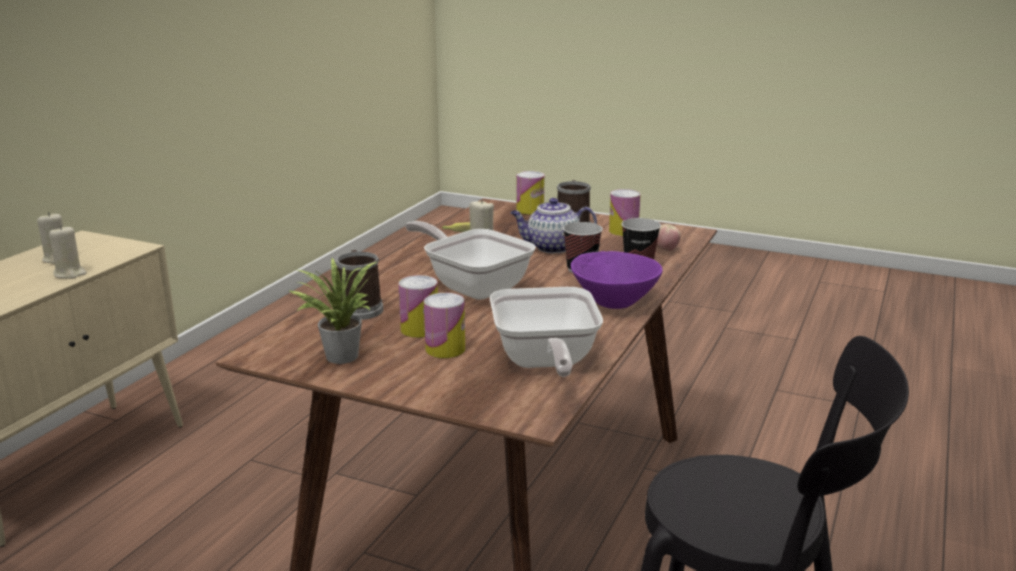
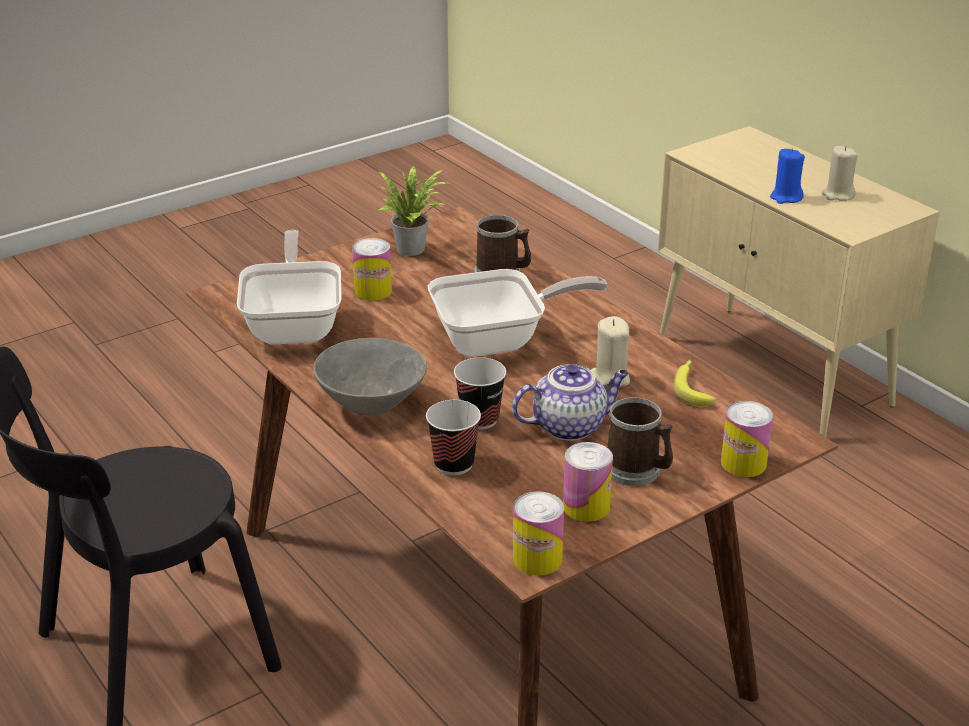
camera: 120 degrees right, 10 degrees up
(70, 274) = (786, 197): beige candle -> blue candle
(419, 329) = (425, 290): can -> can (537, 559)
(544, 363) = (295, 324): frying pan -> frying pan turned 60 degrees clockwise
(552, 247) = (570, 426): teapot -> teapot turned 45 degrees clockwise
(614, 301) = (372, 405): purple bowl -> grey bowl
(666, 251) = (478, 506): apple -> none

